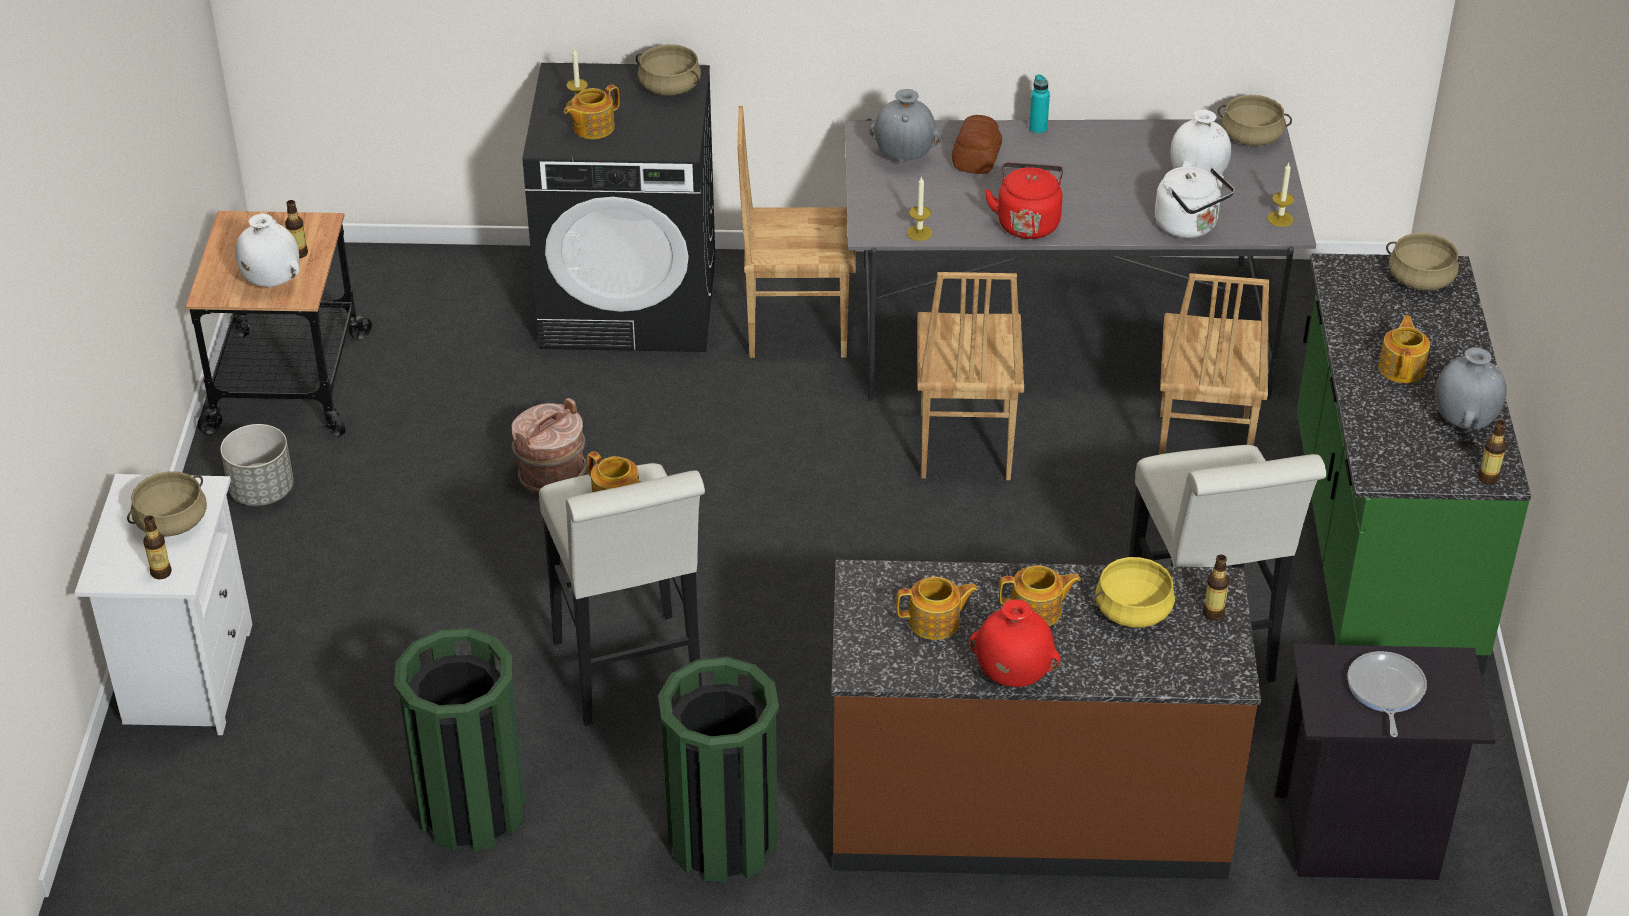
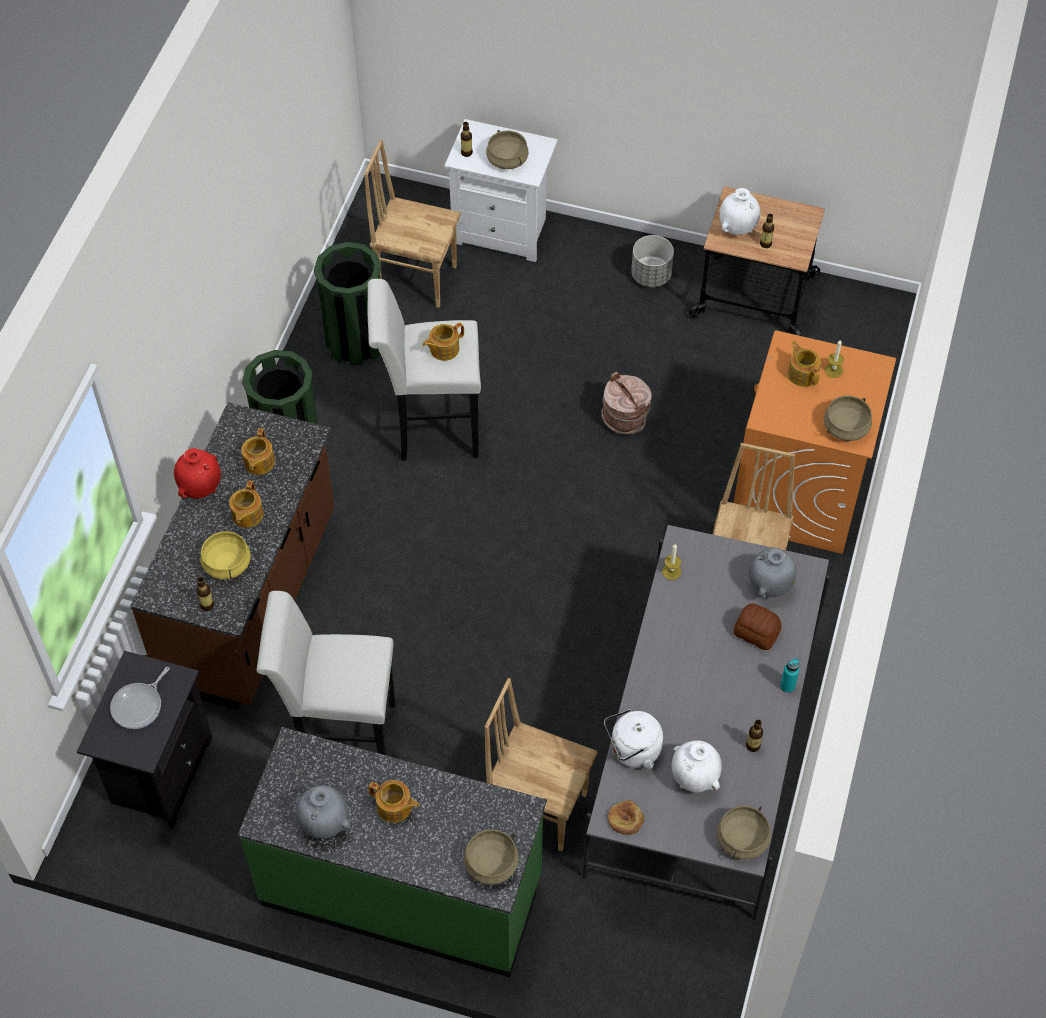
camera: 105 degrees right, 15 degrees up
(630, 302) = (799, 492): black washing machine -> orange washing machine
(962, 446) = (586, 656): brown chair -> brown chair (417, 278)
(1027, 222) = (666, 643): red kettle -> none
(1280, 219) = (625, 819): candle -> bread
(1385, 691) = (139, 706): frying pan -> frying pan turned 105 degrees clockwise
(1488, 478) = (263, 814): bottle -> bottle (753, 746)

